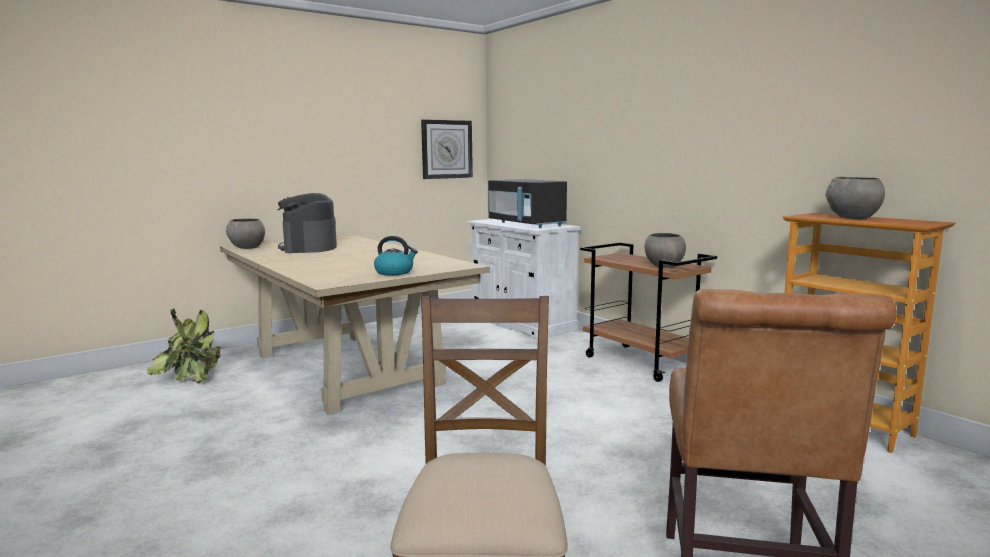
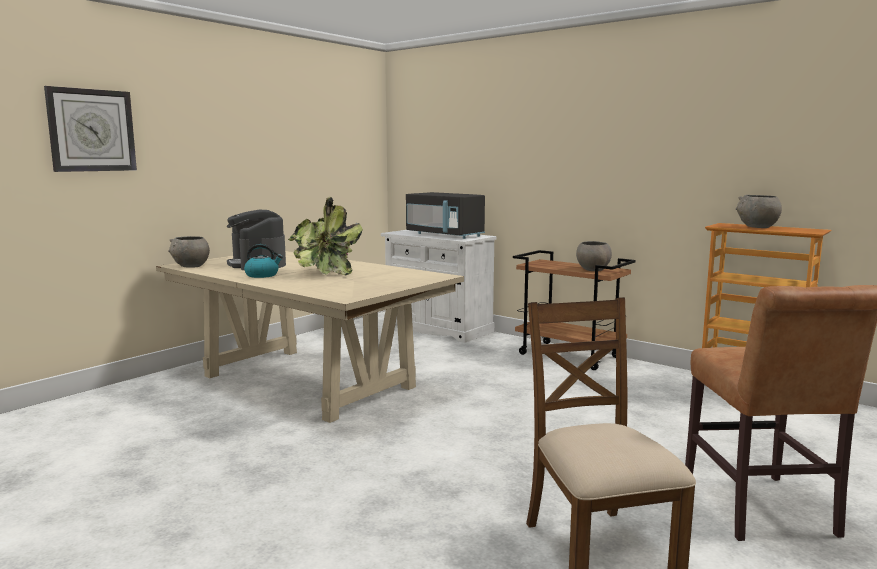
camera: 15 degrees left, 0 degrees up
(189, 375) = (148, 400): potted plant -> potted plant (322, 273)
(395, 272) = (389, 285): kettle -> kettle (262, 275)
(446, 149) = (354, 163): wall clock -> wall clock (91, 130)

